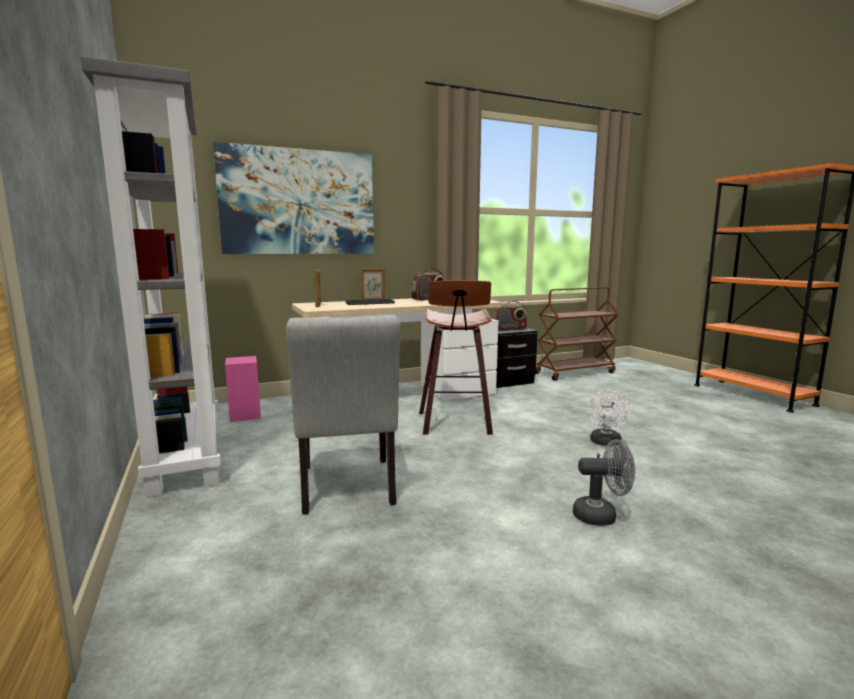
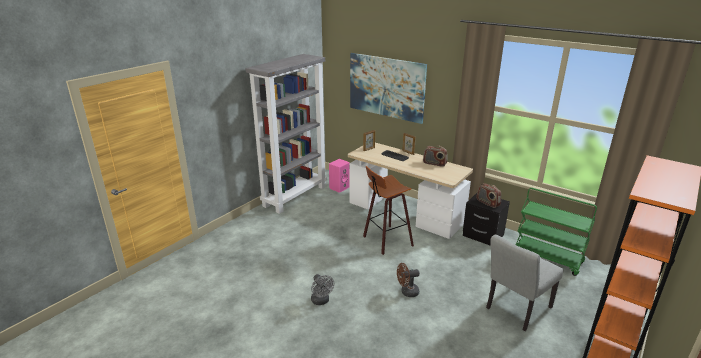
camera: 60 degrees right, 15 degrees up
(347, 489) = (296, 238): grey chair -> grey chair (515, 310)
(574, 373) = (547, 258): brown cart -> green cart
(606, 443) = (407, 292): white fan -> brown fan

